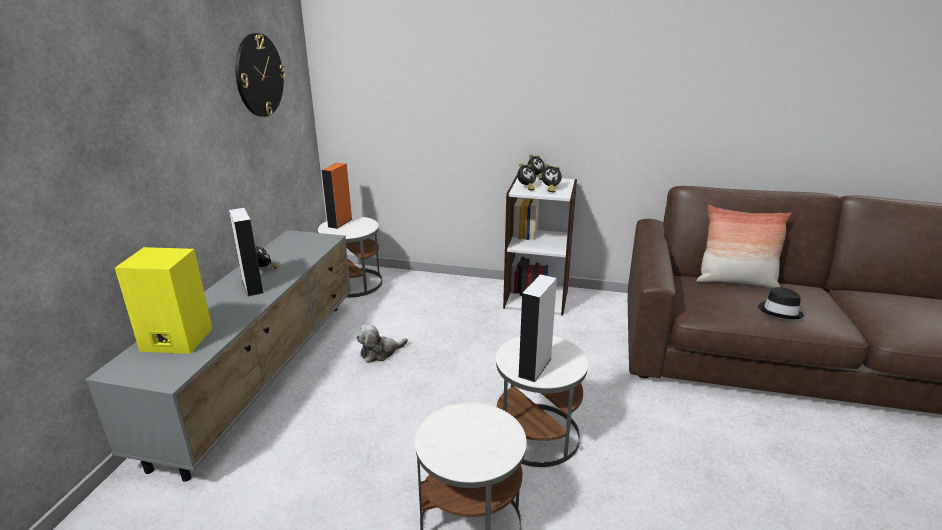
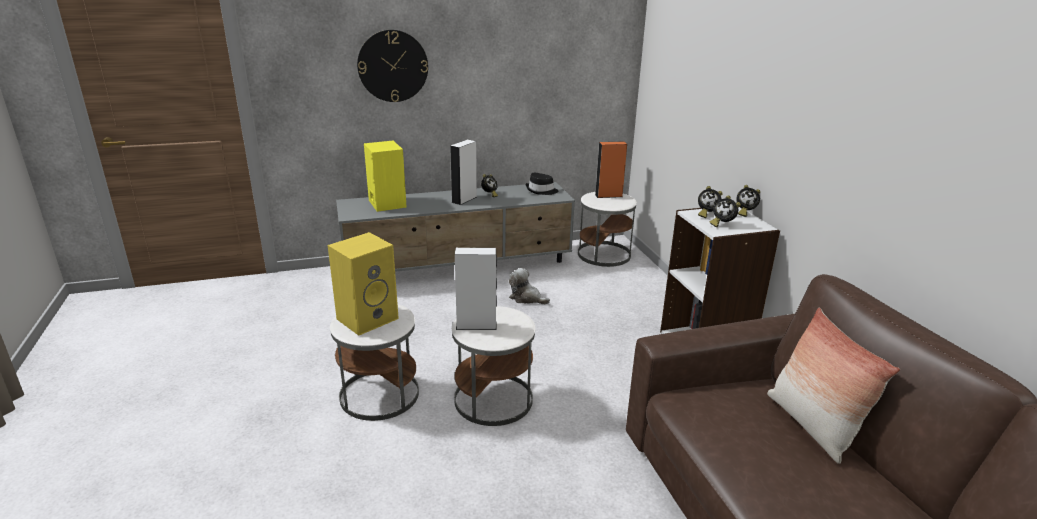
camera: 60 degrees right, 0 degrees up
(259, 75) = (562, 50): wall clock -> wall clock (393, 66)
(461, 439) = (368, 318): none -> yellow speaker
(780, 311) = (753, 460): black hat -> black hat (541, 190)

